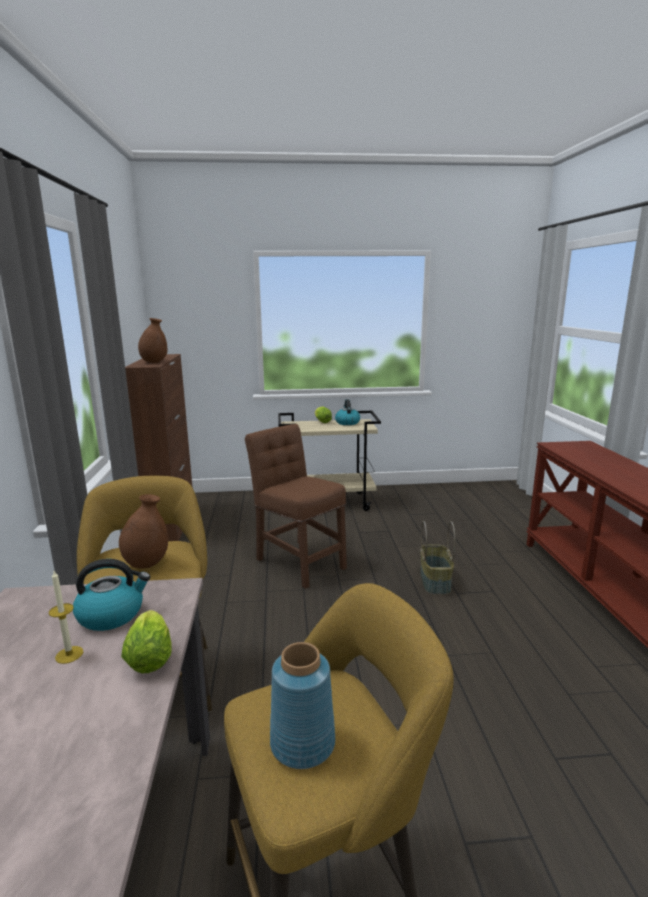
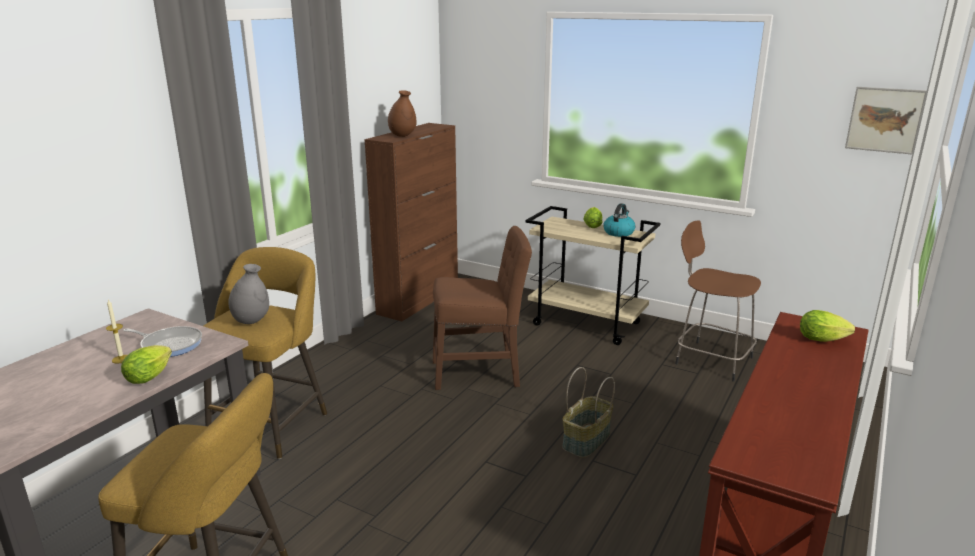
camera: 35 degrees right, 5 degrees up
(112, 614) = (169, 345): kettle -> frying pan
(146, 563) = (251, 321): brown vase -> grey vase
(298, 561) = (480, 372): brown chair -> brown chair turned 90 degrees clockwise
(303, 742) = (166, 459): blue vase -> none
(432, 502) = (711, 359): none -> brown stool
(504, 318) = (885, 120): none -> picture
(587, 450) = (824, 340): none -> lettuce

